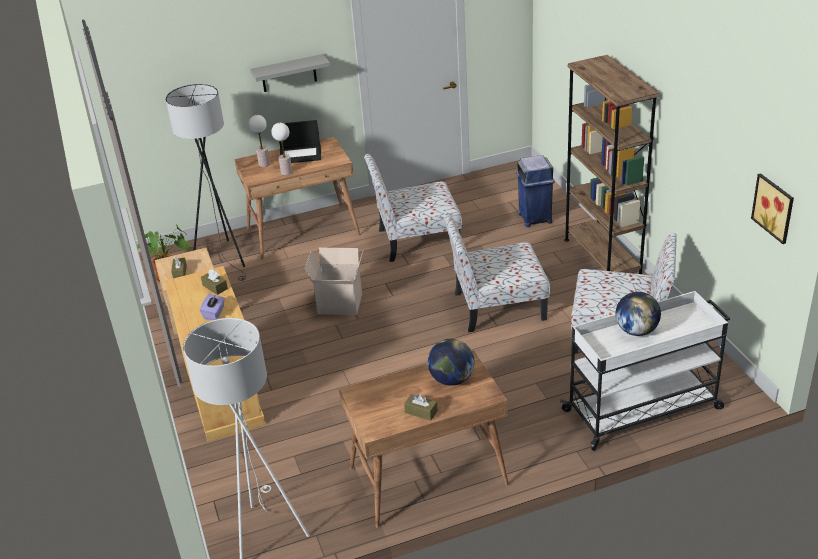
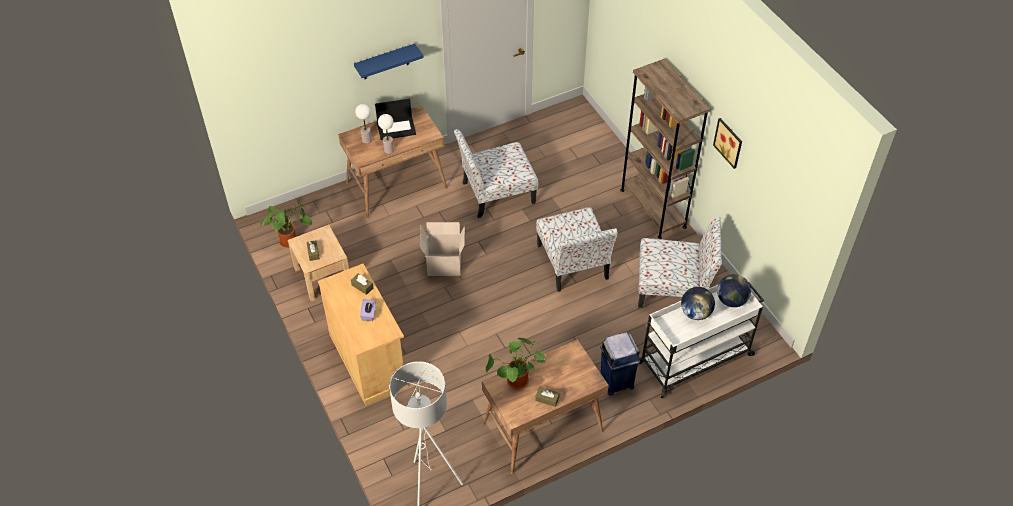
camera: 10 degrees left, 15 degrees up
(225, 259) = (335, 218): grey floor lamp -> none
(288, 73) = (385, 62): grey shelf -> blue shelf
(384, 393) = (517, 383): none -> potted plant
(451, 379) = (565, 368): globe -> globe (731, 300)
(496, 307) = (573, 263): chair -> chair turned 90 degrees counterclockwise
(535, 218) = (593, 166): blue trash can -> blue trash can (616, 380)
(775, 207) = (801, 225): picture -> picture (729, 142)

